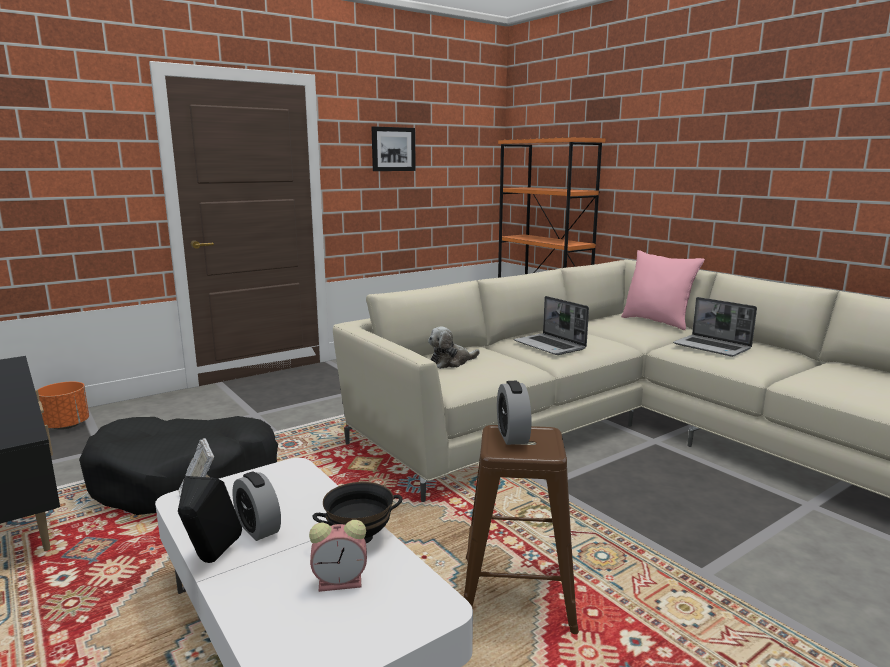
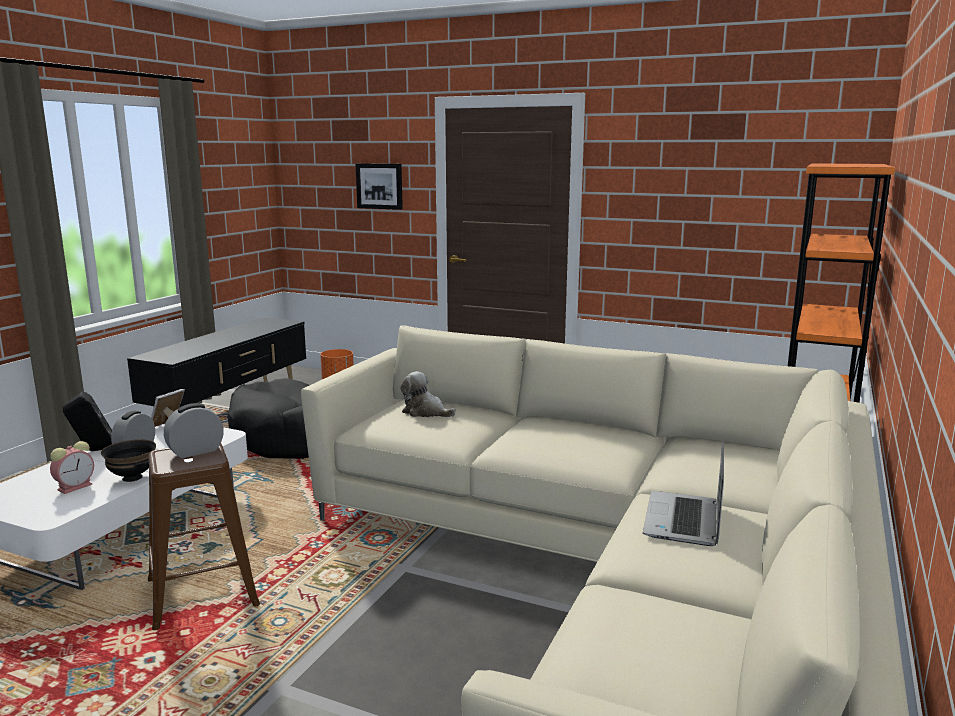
camera: 60 degrees right, 0 degrees up
(342, 582) = (76, 486): alarm clock -> alarm clock turned 105 degrees counterclockwise
(393, 149) = (678, 173): picture -> picture (379, 186)
(550, 346) = (542, 437): laptop -> none
(657, 322) = (768, 474): pink pillow -> none

